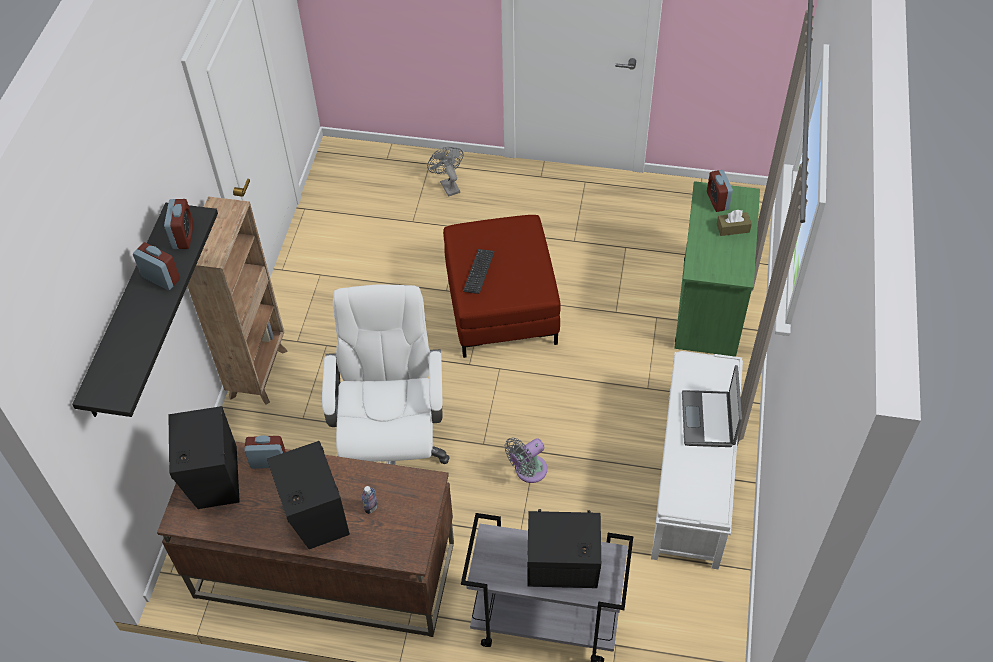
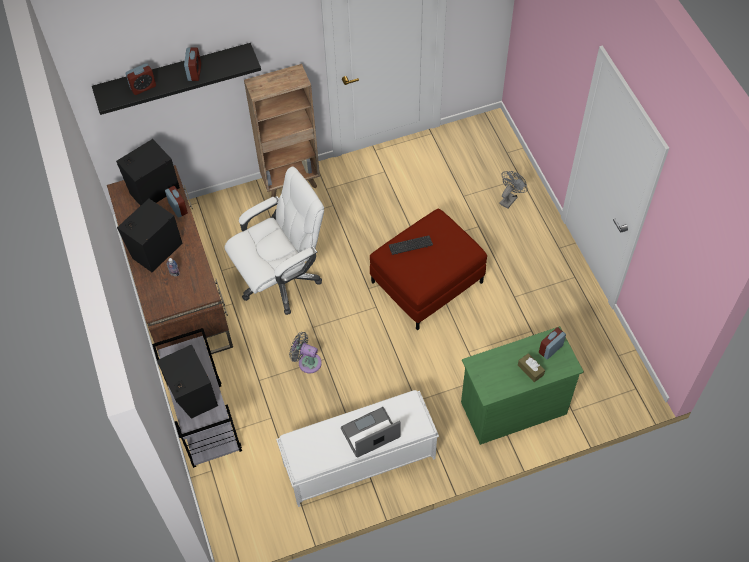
camera: 60 degrees right, 5 degrees up
(183, 236) = (230, 64): alarm clock -> alarm clock (143, 87)

